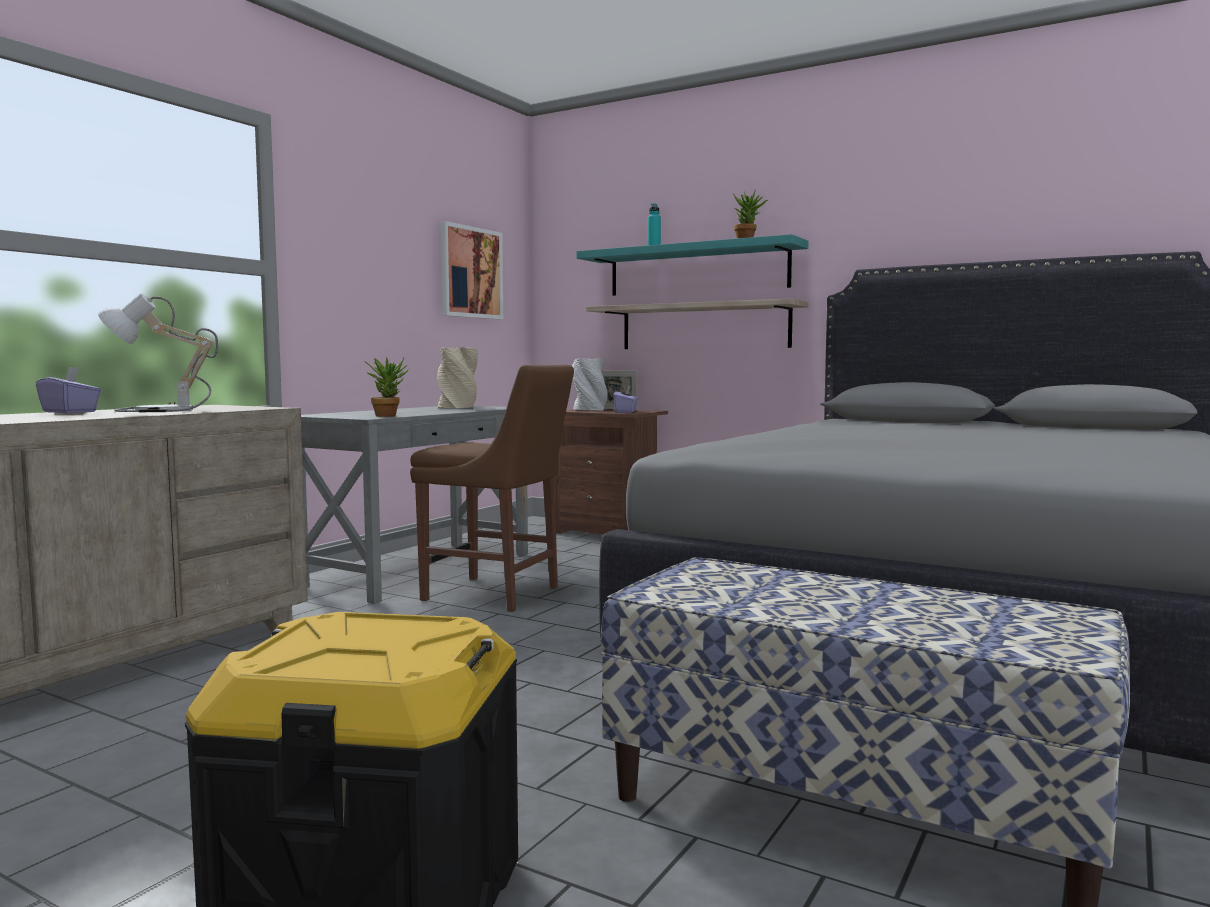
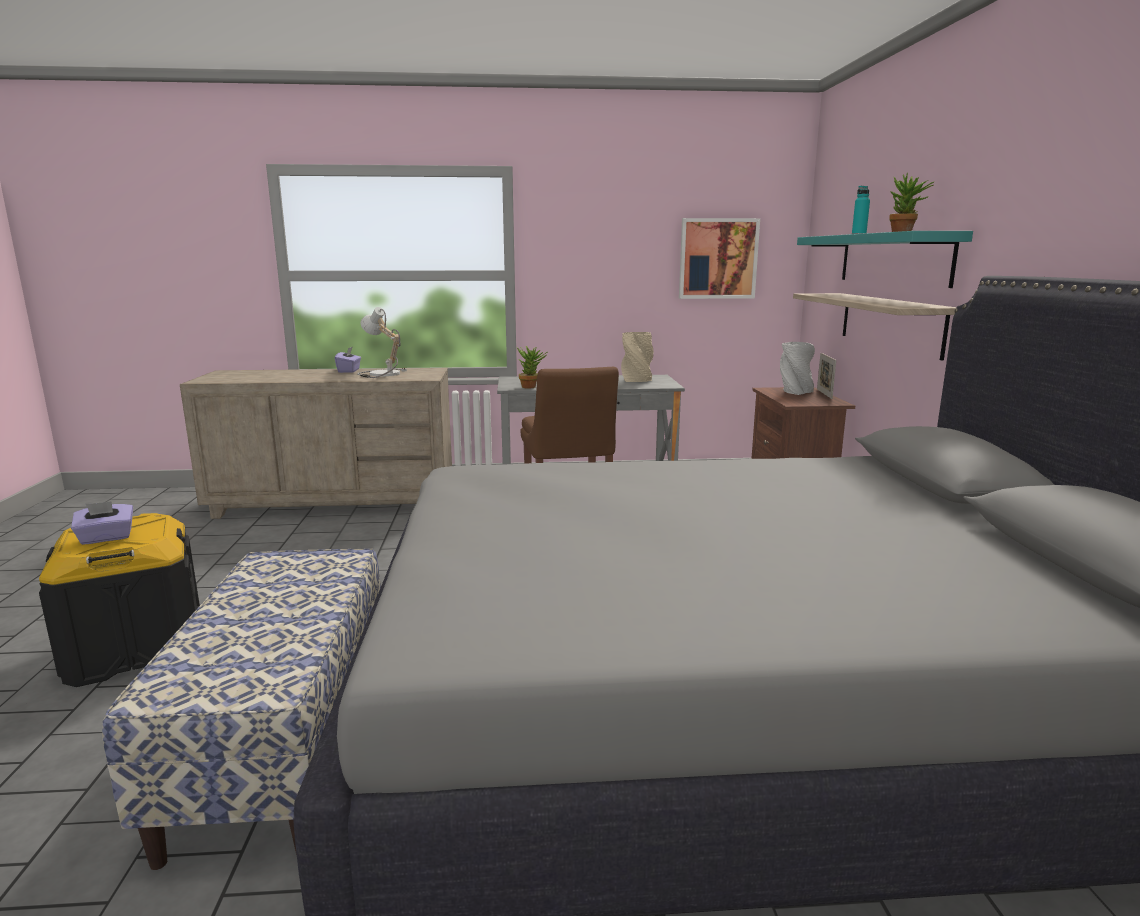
camera: 55 degrees right, 10 degrees up
(626, 412) = (799, 401): purple tissue box -> purple tissue box (106, 538)

